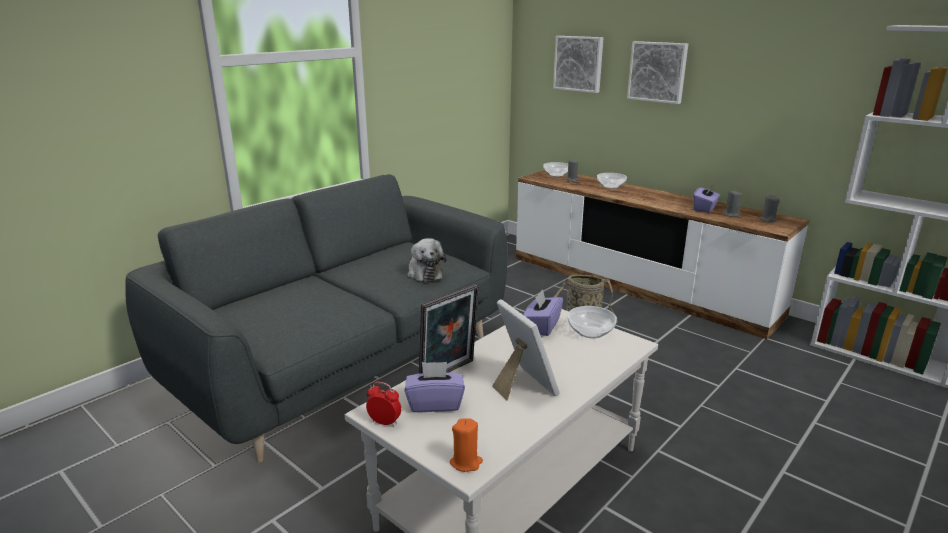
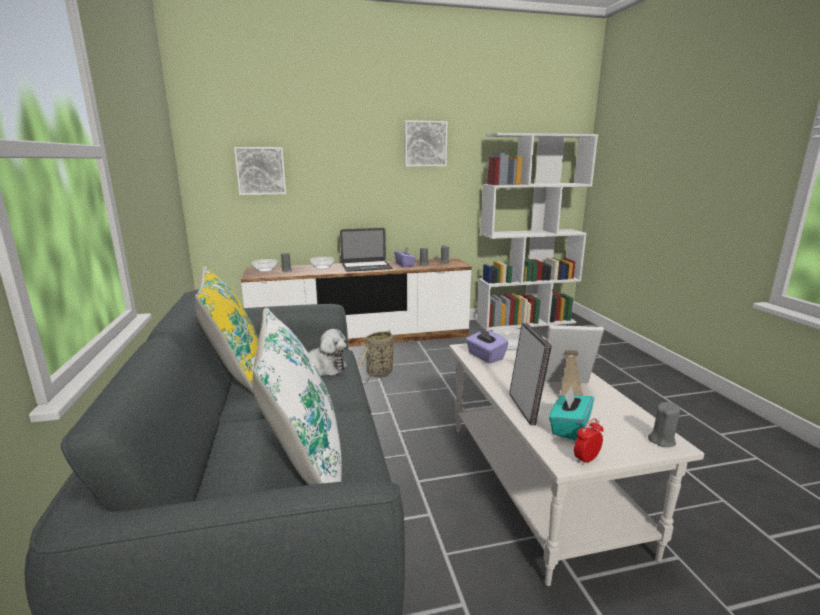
camera: 55 degrees left, 5 degrees down
(287, 317) = (303, 464): none -> white pillow
(375, 253) = (236, 375): none -> yellow pillow
(435, 403) = (569, 428): purple tissue box -> turquoise tissue box
(466, 462) = (662, 440): orange candle -> grey candle
(656, 198) = (366, 266): none -> laptop
(658, 72) = (337, 172): picture -> picture (425, 144)

